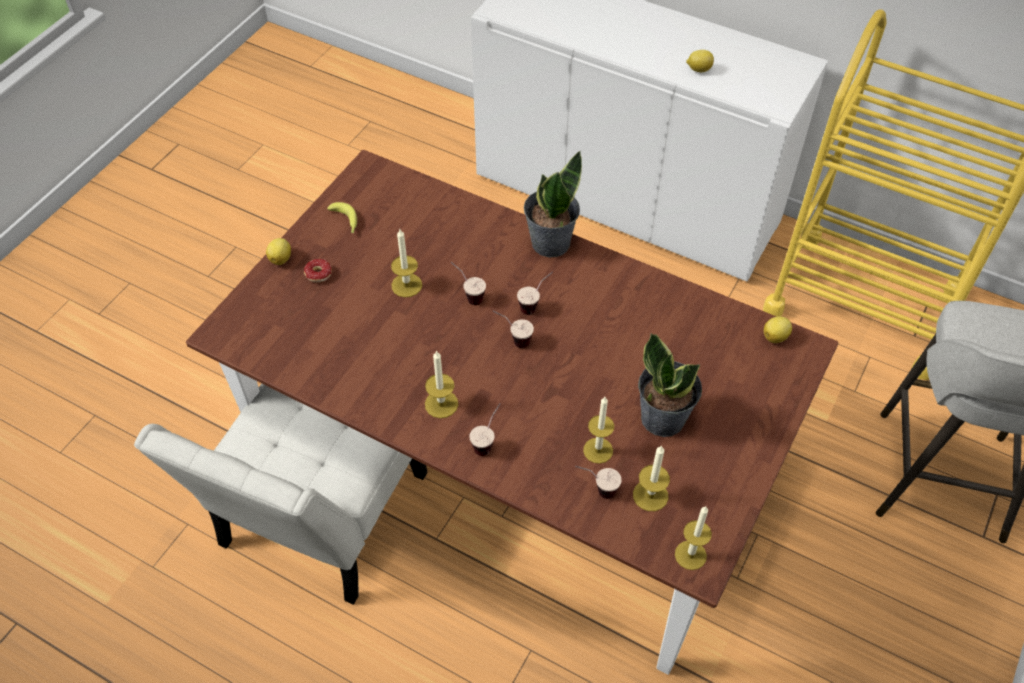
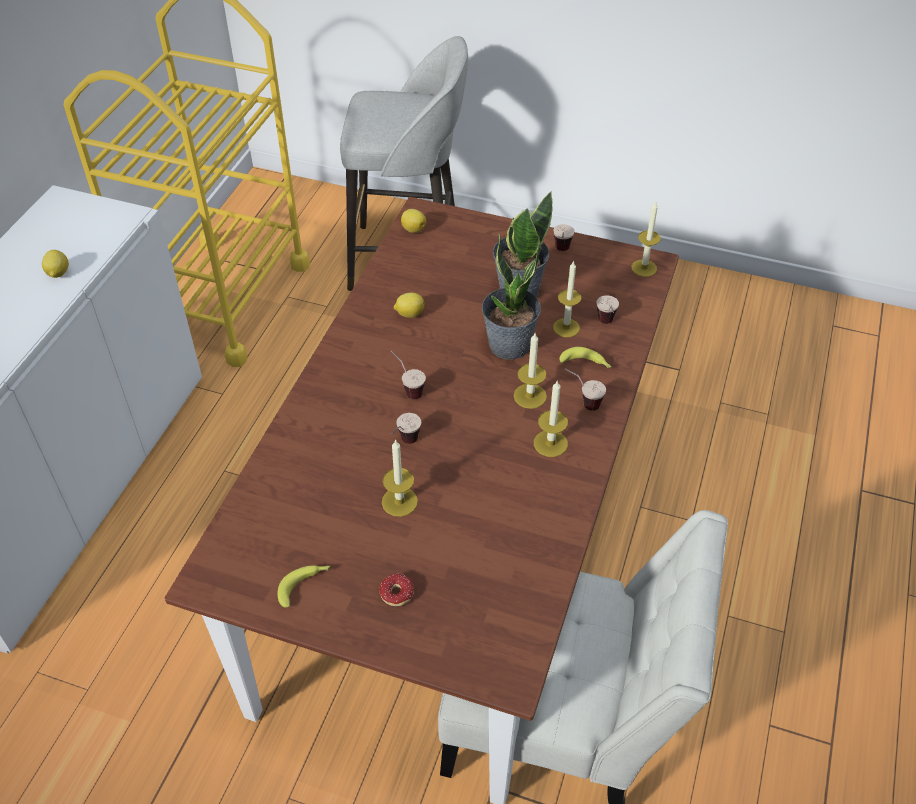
camera: 100 degrees left, 5 degrees down
(281, 258) = (377, 642): lemon -> lemon (409, 314)
(512, 339) = (456, 400): cup -> cup (561, 252)
(540, 457) = (586, 364): none -> banana
(550, 242) = (318, 387): potted plant -> potted plant (509, 345)
(650, 495) = (599, 293): candle -> candle (530, 396)

